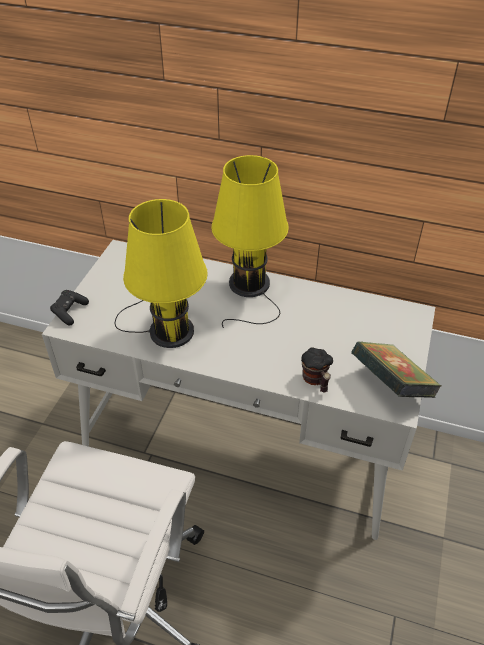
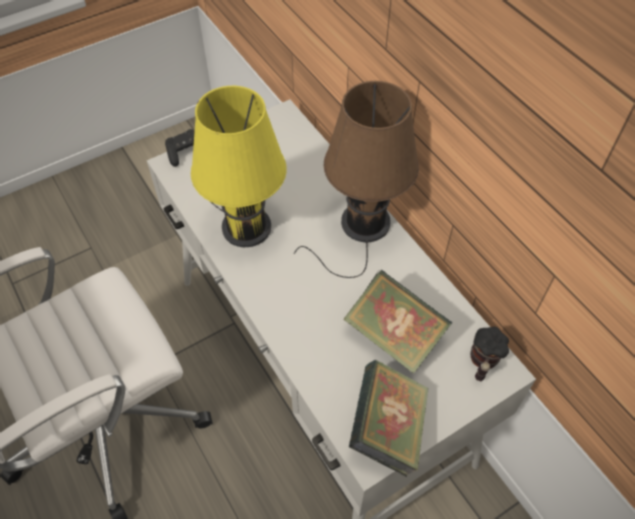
camera: 40 degrees right, 10 degrees up
(250, 287) = (362, 227): yellow table lamp -> brown table lamp
(316, 381) = (320, 368): mug -> mug (482, 362)
(338, 334) = (394, 336): none -> book

